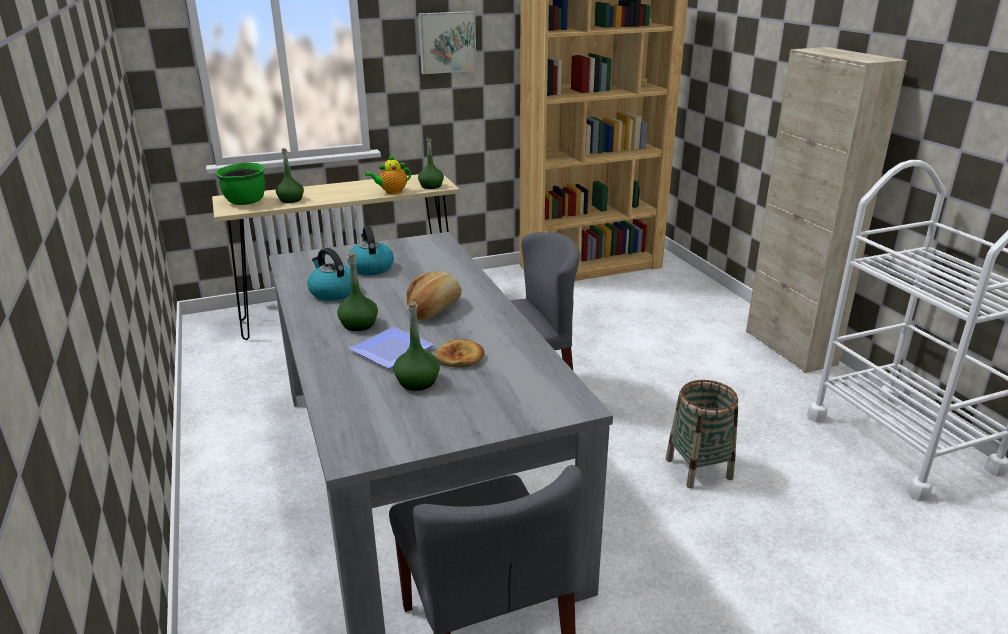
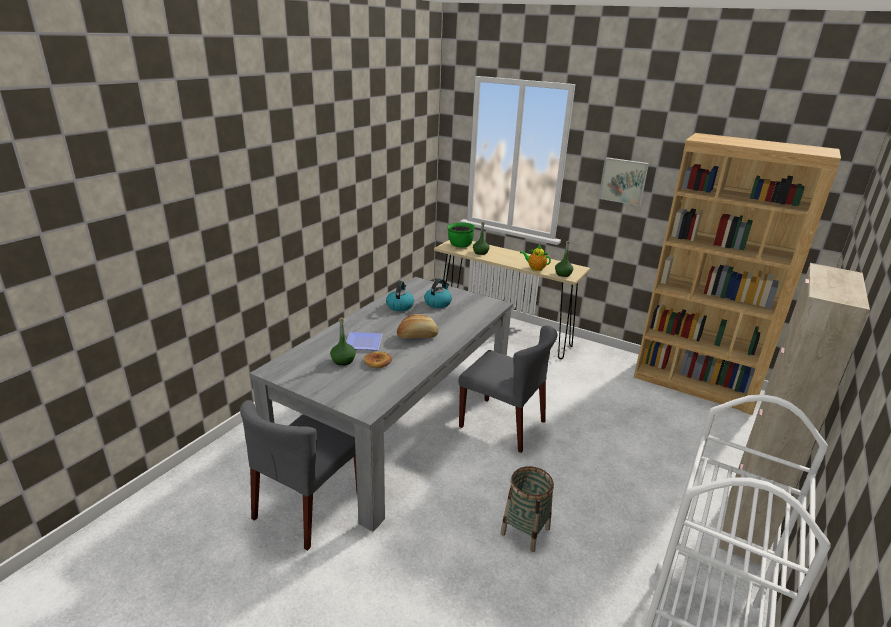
camera: 50 degrees right, 0 degrees up
(358, 324) = (377, 325): green bottle -> none

